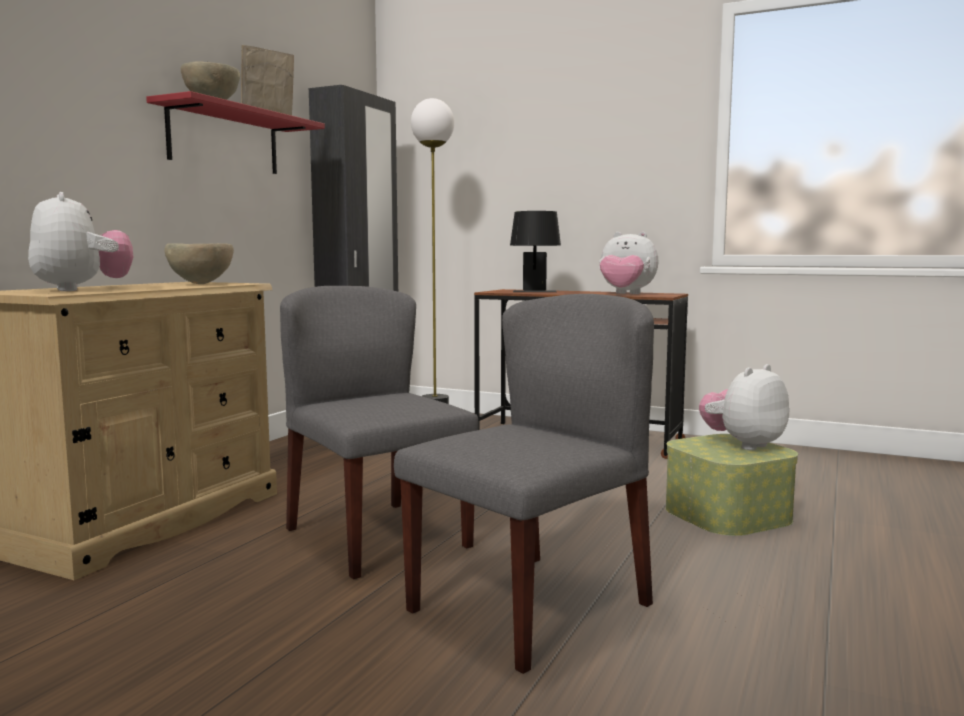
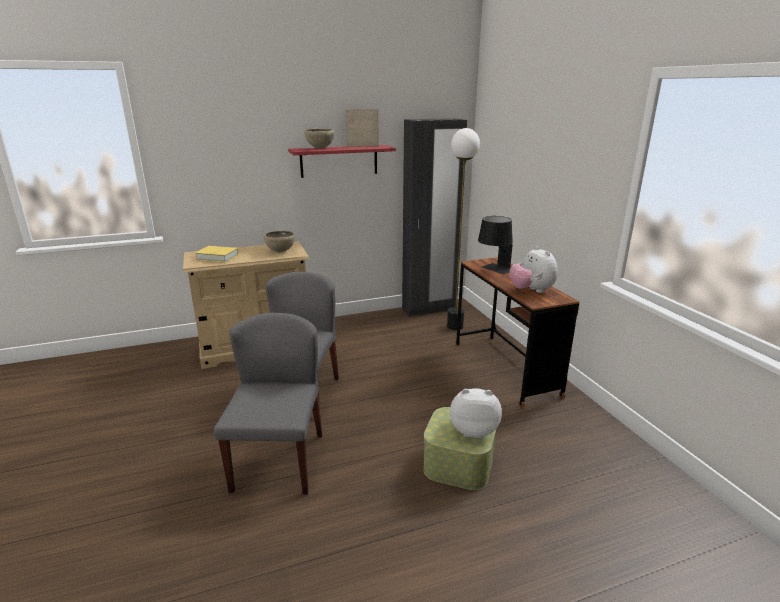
camera: 45 degrees right, 15 degrees up
(82, 290) = (218, 257): plush toy -> yellow book
(530, 606) = (278, 461): grey chair -> grey chair turned 90 degrees counterclockwise

